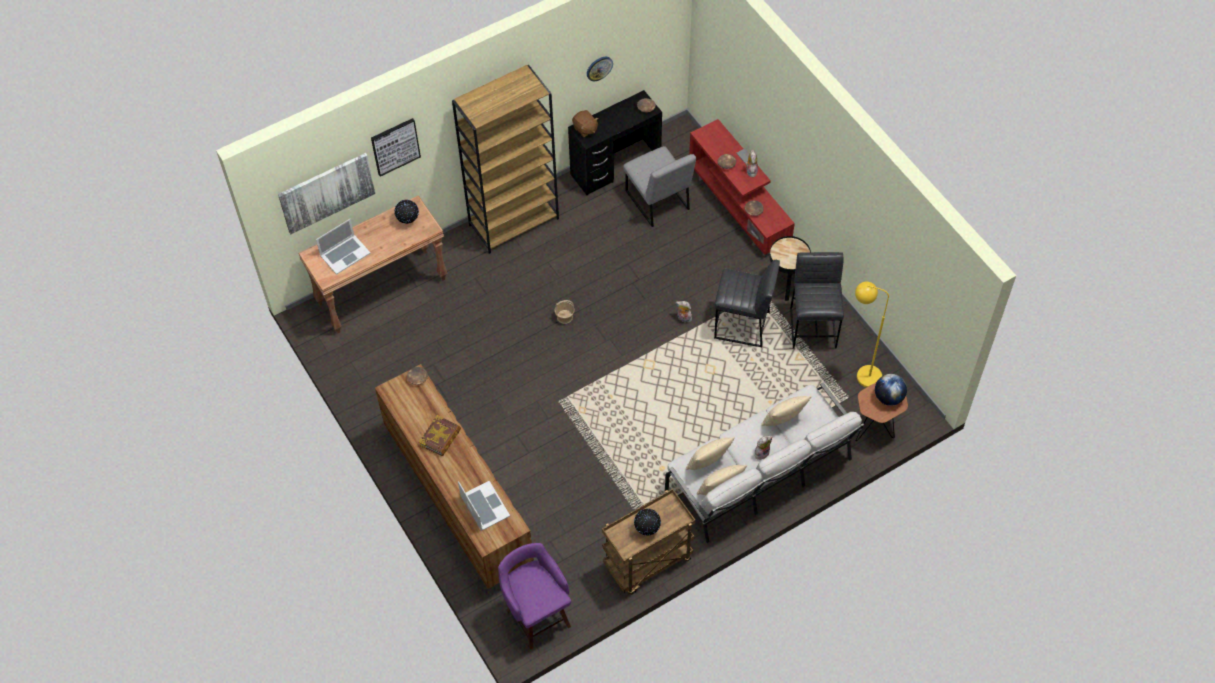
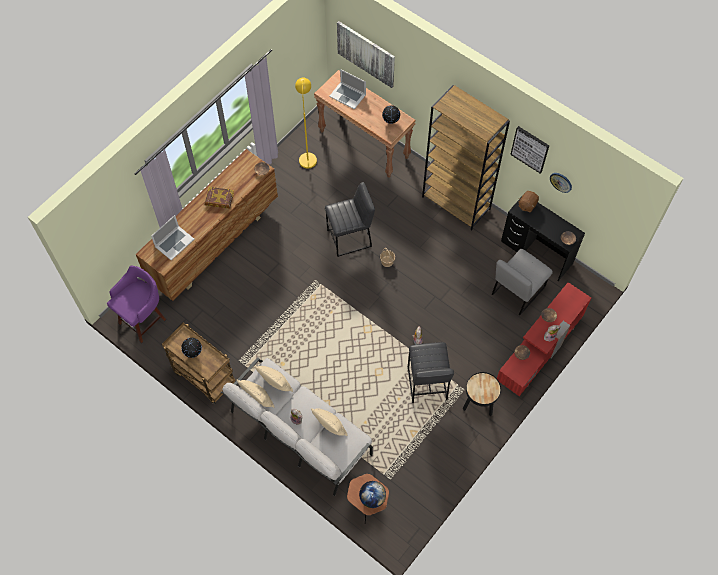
camera: 70 degrees right, 5 degrees up
(395, 146) = (413, 73): picture -> picture (530, 149)
(813, 327) = (446, 435): grey stool -> grey stool (350, 238)
(861, 375) = (414, 484): yellow floor lamp -> yellow floor lamp (307, 156)

